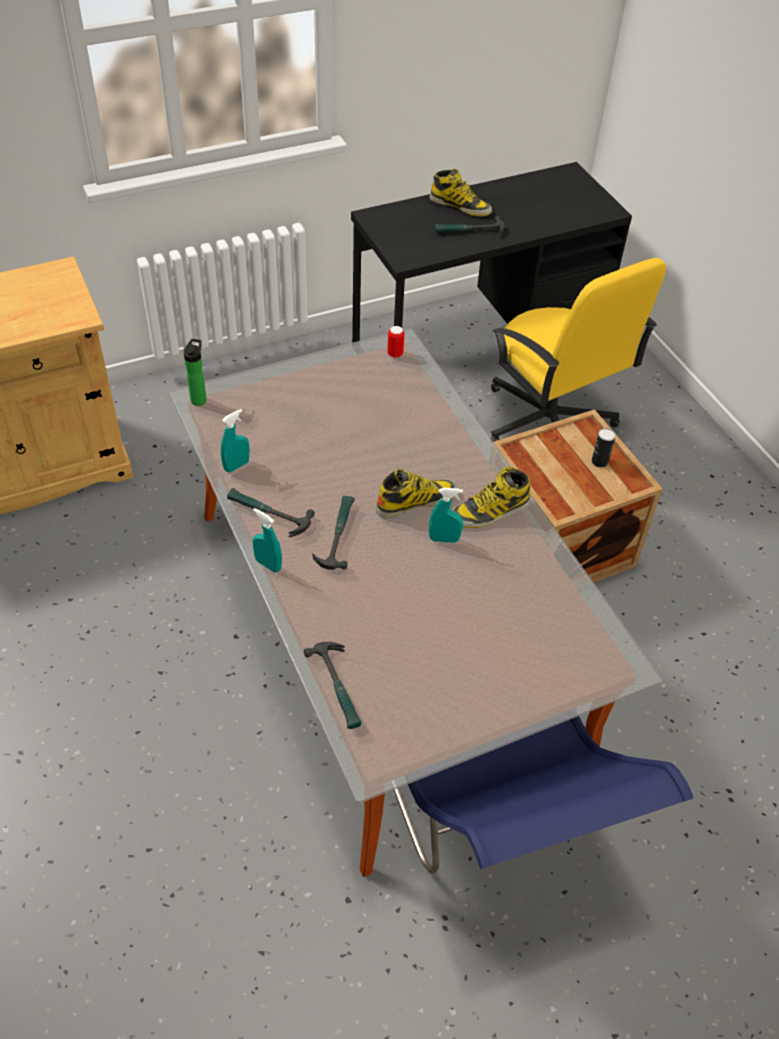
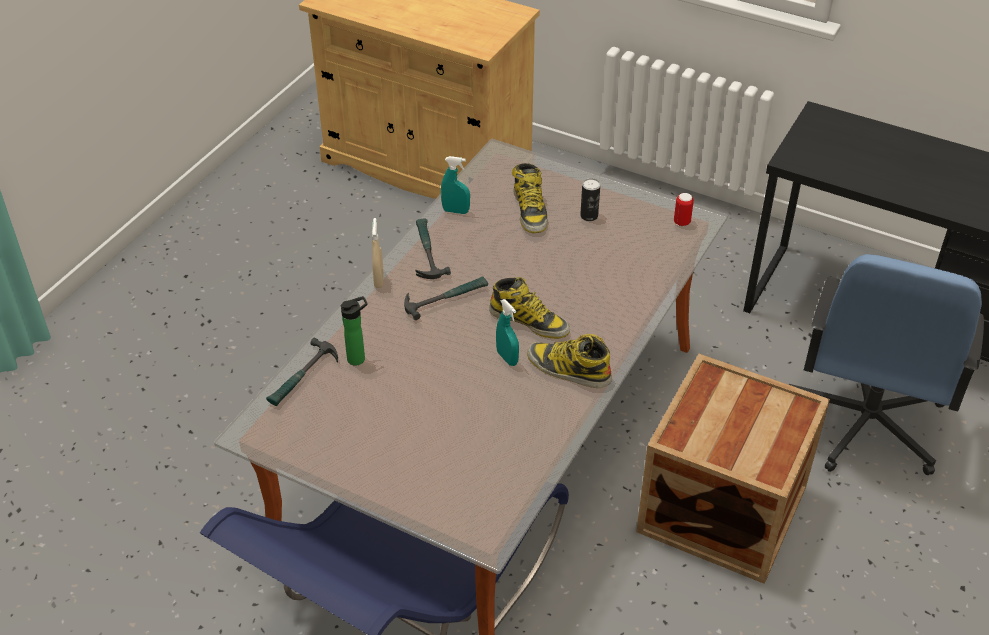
camera: 55 degrees right, 5 degrees down
(199, 398) = (500, 156): bottle -> bottle (359, 358)
(268, 564) = (378, 280): turquoise spray bottle -> beige spray bottle
(460, 206) = (914, 152): boot -> boot (530, 210)
(469, 231) = (886, 174): hammer -> none
(548, 423) = (865, 423): yellow office chair -> blue office chair
(599, 461) = (767, 437): can -> can (589, 216)

